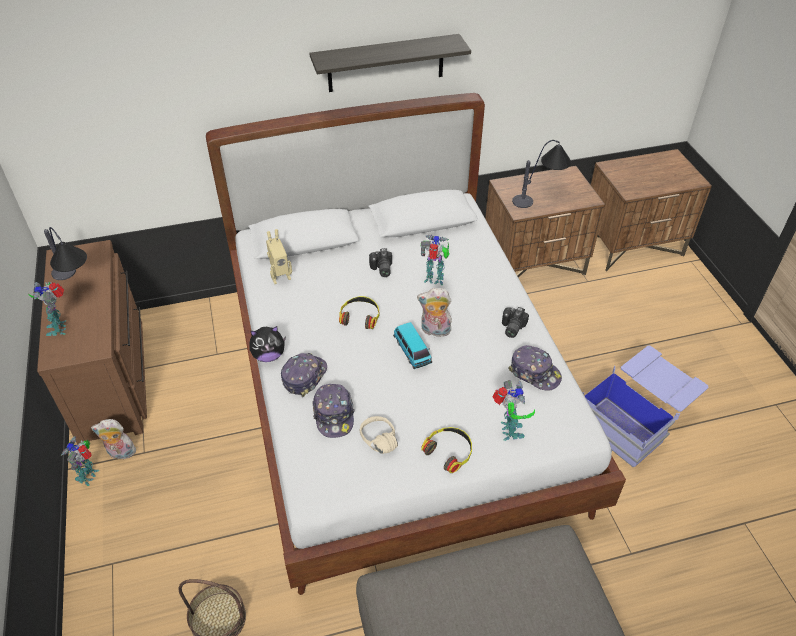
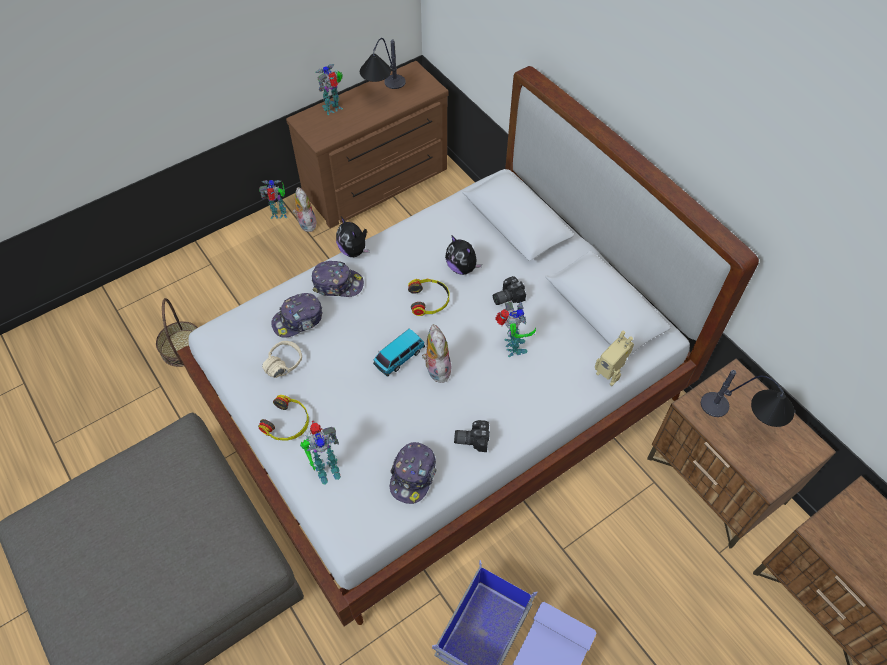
camera: 70 degrees right, 10 degrees up
(280, 276) = (456, 221): toy robot -> toy robot (610, 374)
(335, 287) = (462, 267): none -> plush toy
(386, 63) = (687, 140): shelf -> none

